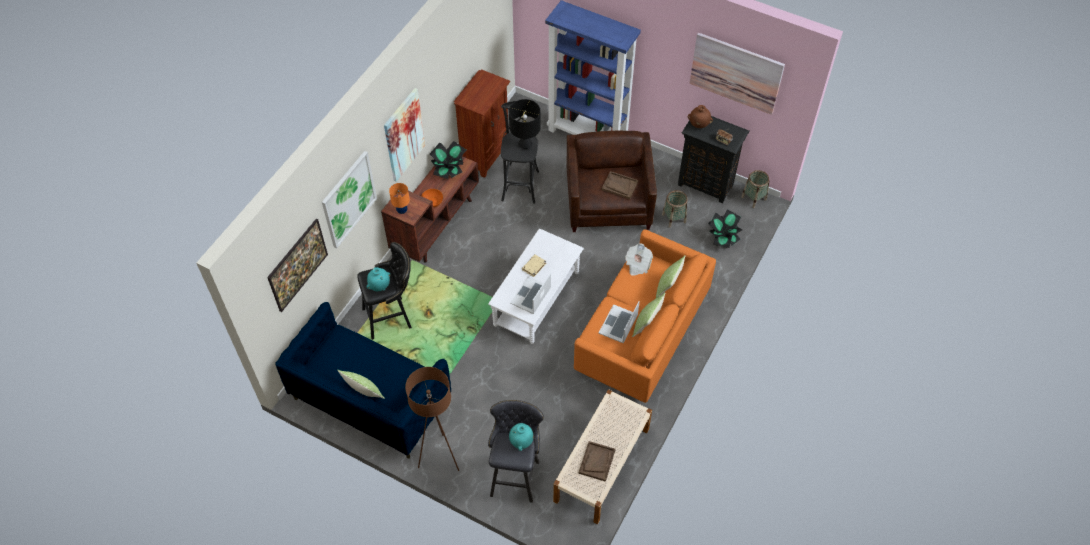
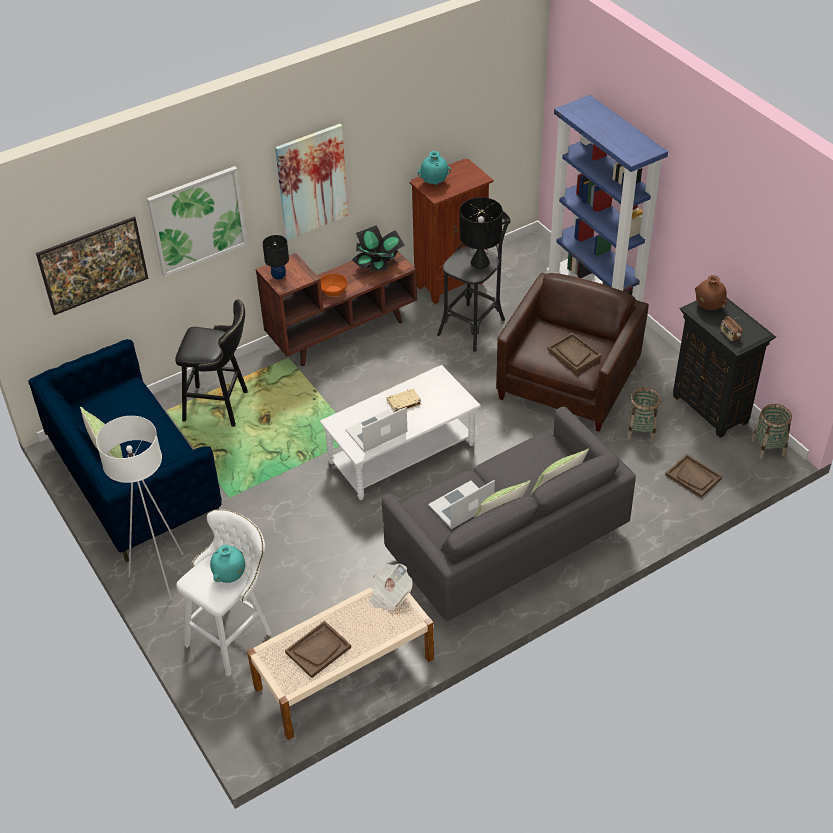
camera: 30 degrees right, 10 degrees down
(380, 286) = (201, 347): turquoise vase -> turquoise vase (434, 182)
(401, 211) = (278, 276): orange table lamp -> black table lamp
(440, 457) = (162, 576): brown floor lamp -> white floor lamp
(516, 472) = (235, 633): black stool -> white stool
(637, 264) = (535, 449): newspaper -> newspaper (389, 595)
(641, 332) = (505, 543): orange sofa -> grey sofa
(723, 237) = (693, 477): potted plant -> brown tray
(736, 73) = (769, 239): picture -> none

